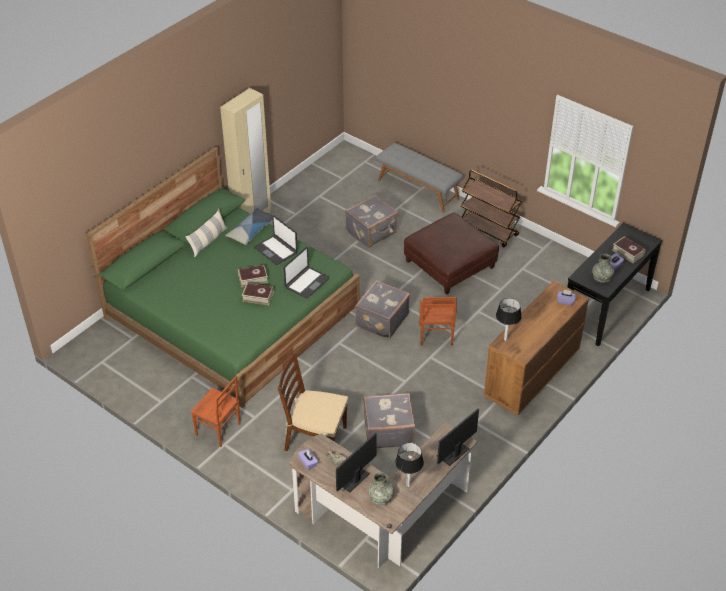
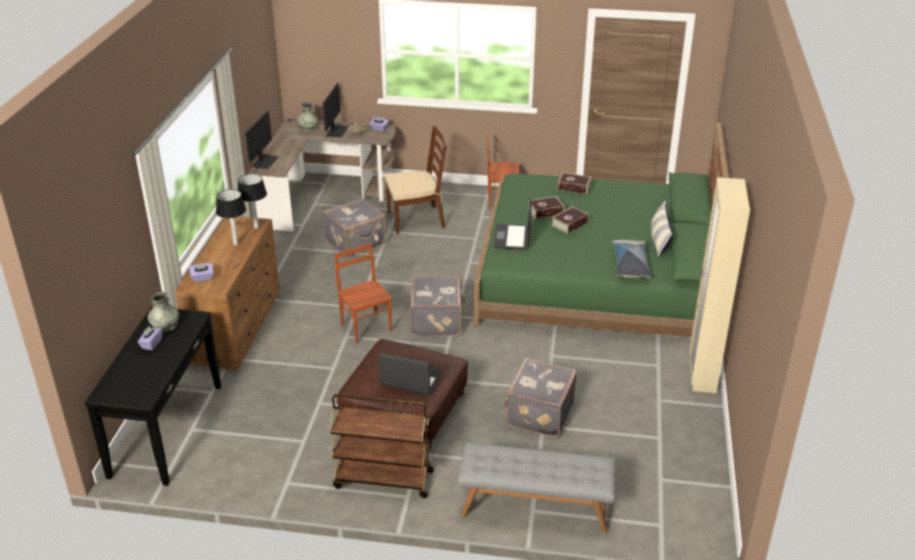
camera: 150 degrees right, 10 degrees down
(276, 250) = (579, 255): laptop -> laptop (411, 379)
(408, 485) = (290, 138): table lamp -> table lamp (235, 244)
(628, 252) = (134, 367): book -> book (574, 187)

